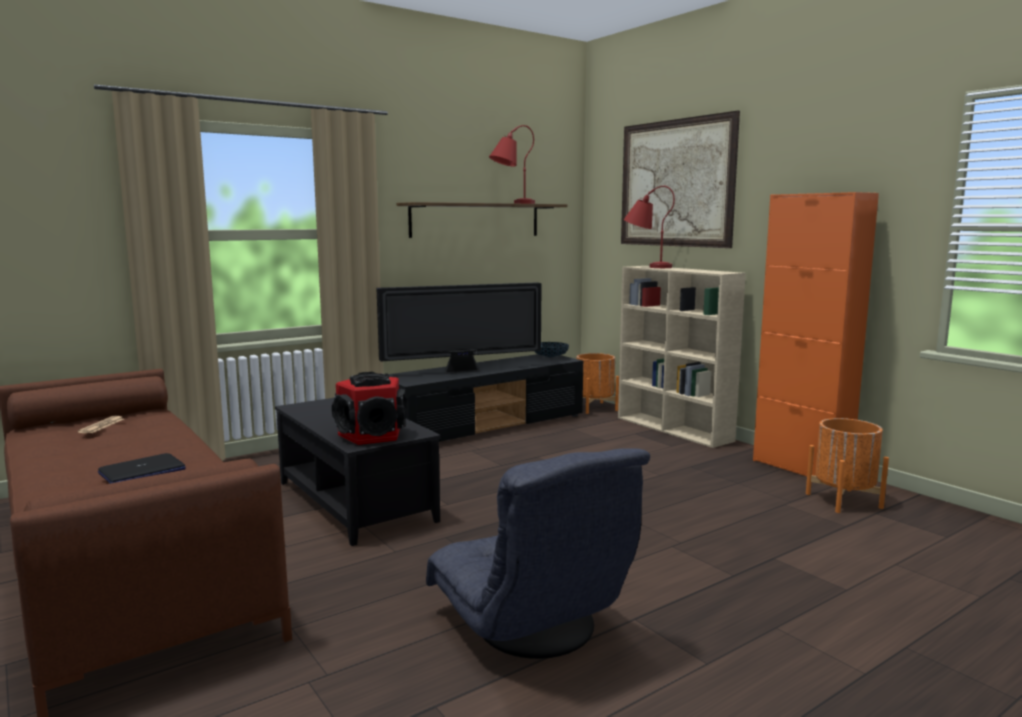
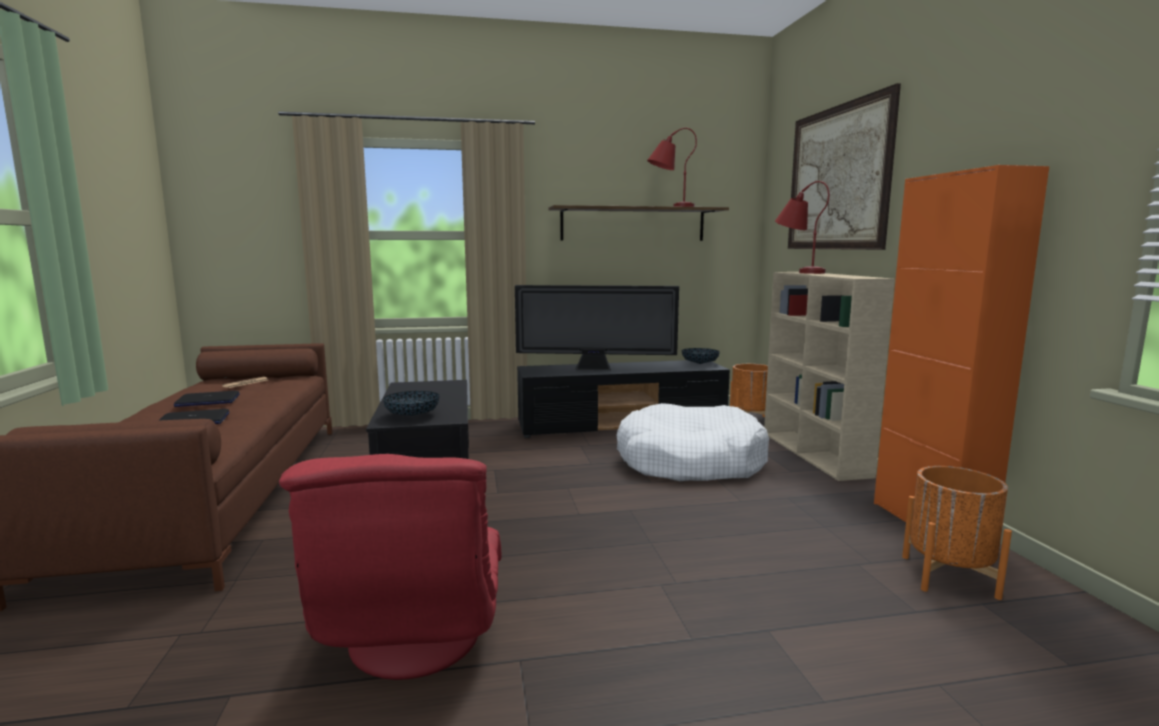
camera: 25 degrees right, 0 degrees up
(101, 450) = (207, 401): none -> laptop
(372, 435) = (412, 416): speaker -> bowl
(532, 628) = (412, 639): grey armchair -> red armchair
(585, 450) = (690, 462): none -> white dog bed

